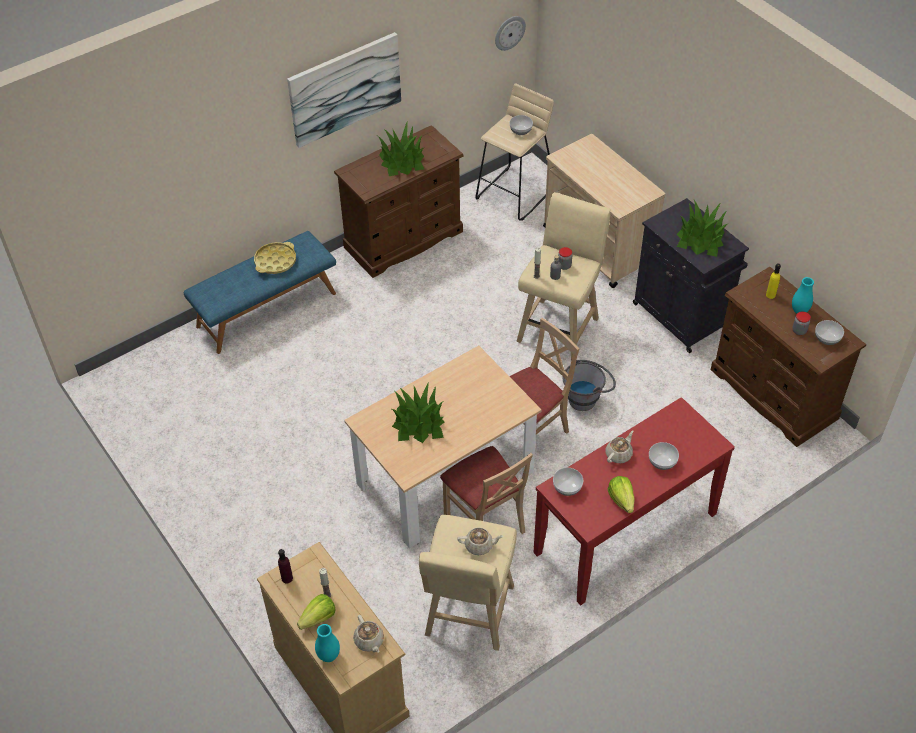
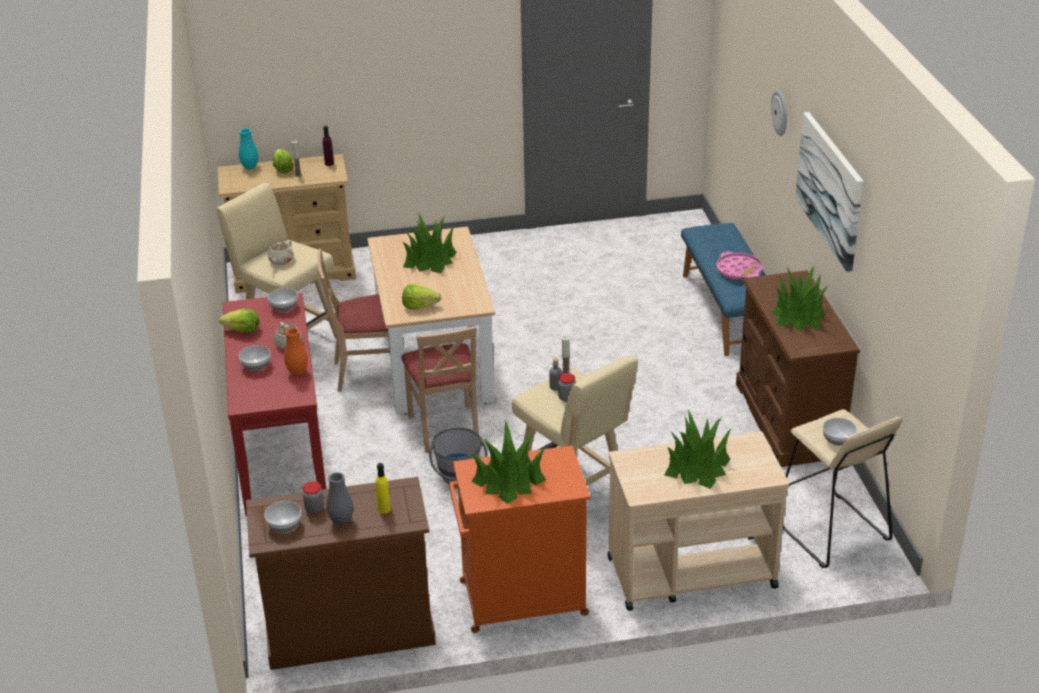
camera: 115 degrees right, 15 degrees down
(275, 261) = (739, 270): yellow tray -> pink tray
(369, 641) = (243, 183): beige teapot -> none
(499, 398) = (419, 306): none -> lettuce
(509, 32) = (928, 350): wall clock -> wall clock (780, 112)
(604, 174) = (697, 466): none -> potted plant
(652, 428) = (297, 372): none -> orange vase
(682, 318) = (520, 599): black cabinet -> orange cabinet
(799, 311) = (341, 521): turquoise vase -> grey vase

